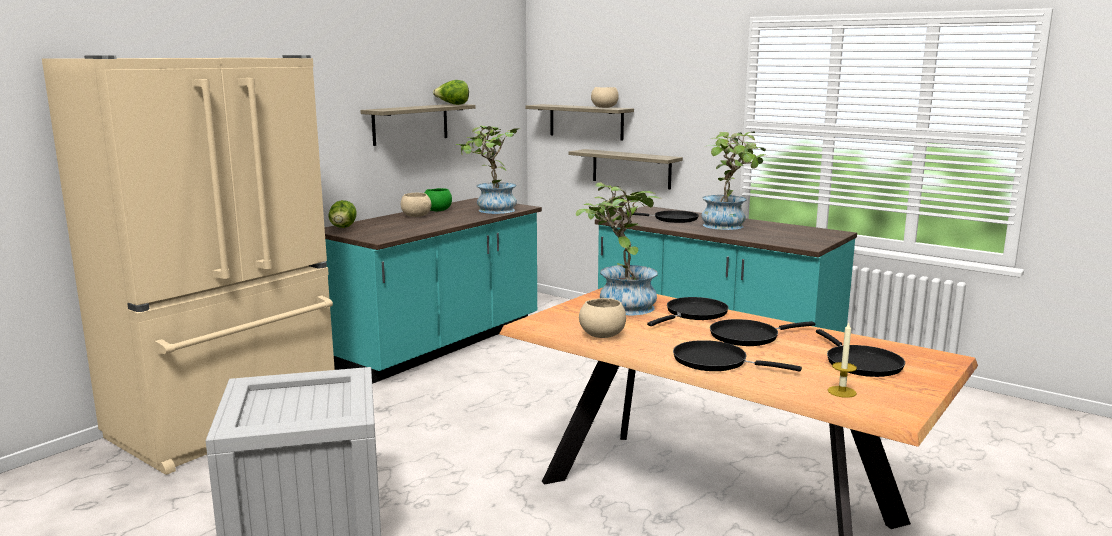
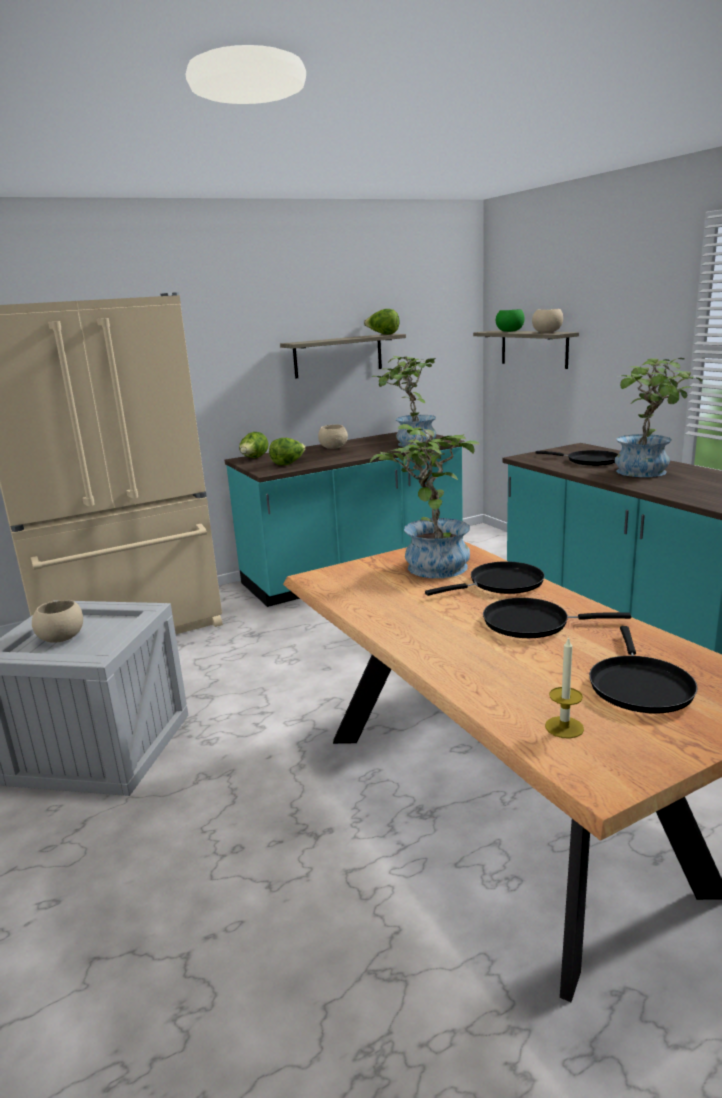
camera: 25 degrees right, 5 degrees up
(390, 231) = (288, 463): none -> lettuce
(438, 210) = (361, 442): green bowl -> green bowl (510, 331)
(603, 335) = (369, 600): beige bowl -> beige bowl (62, 637)
(631, 168) = (574, 400): shelf -> none
(715, 361) = (452, 654): black frying pan -> none

